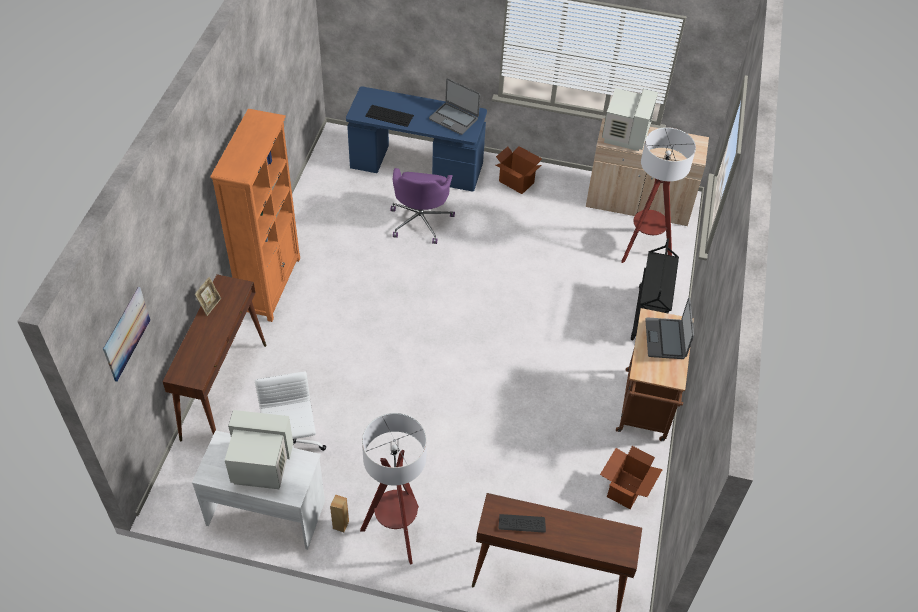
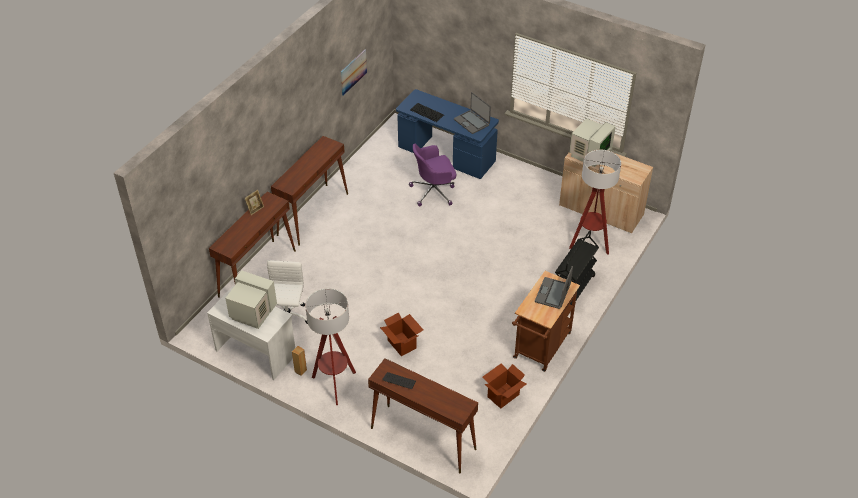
camera: 20 degrees right, 5 degrees down
(126, 333) = (186, 206): picture -> picture (353, 72)
(271, 285) = (313, 214): orange bookcase -> brown console table
(420, 220) = (434, 191): purple office chair -> purple office chair turned 45 degrees clockwise
(516, 182) = (515, 178): cardboard box -> cardboard box (402, 344)

